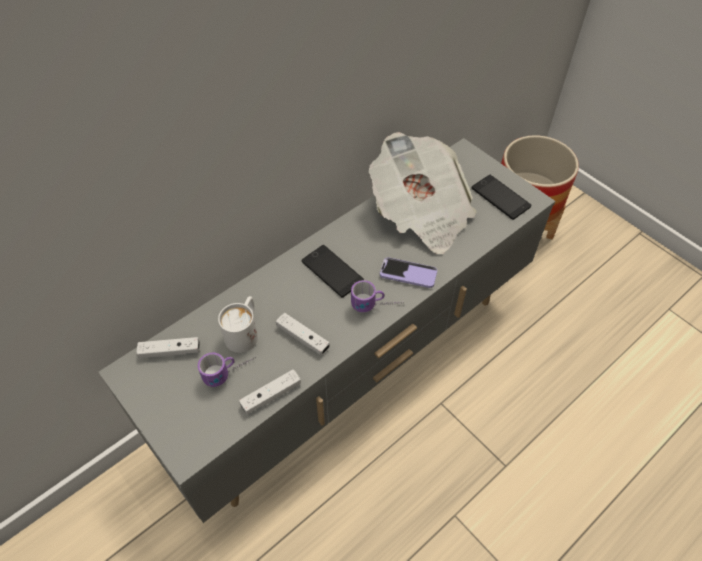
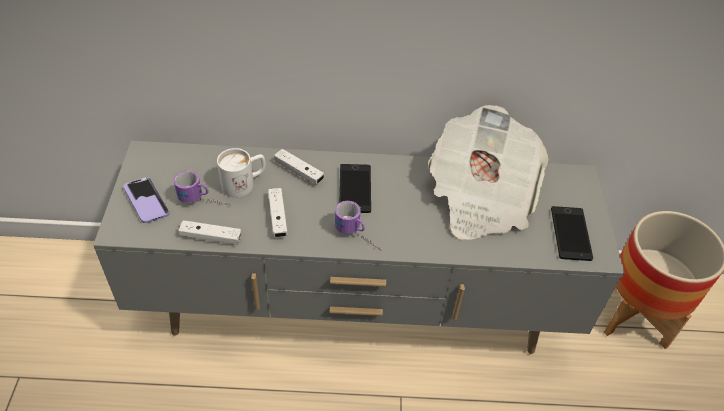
camera: 40 degrees right, 5 degrees down
(170, 351) = (184, 160): white game controller -> white game controller (299, 172)
(408, 273) = (412, 233): phone -> phone (146, 201)

